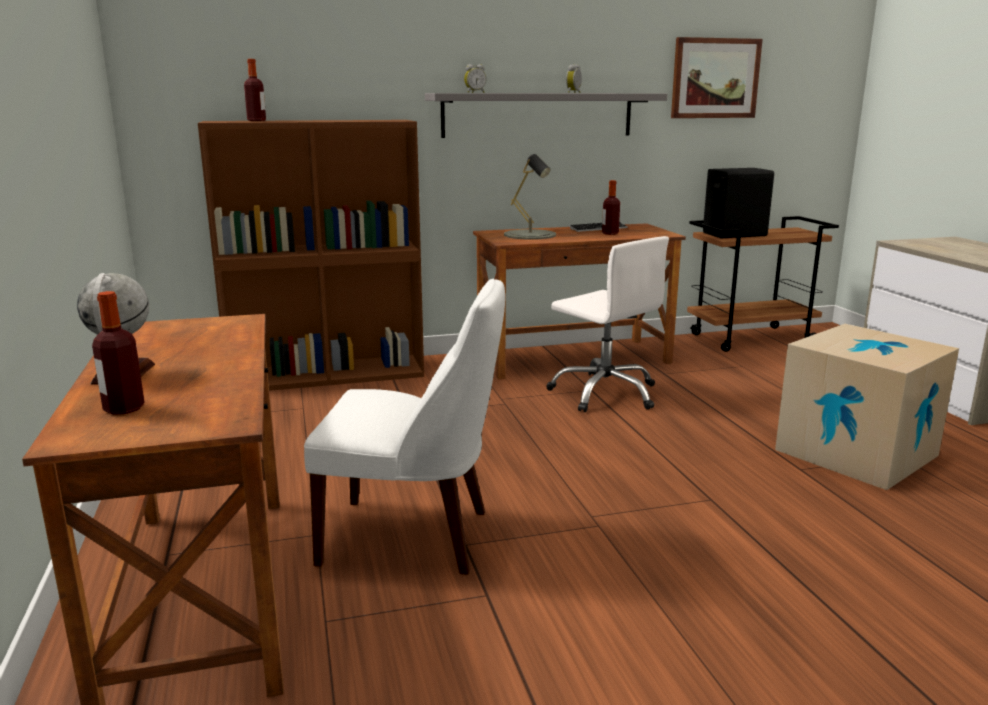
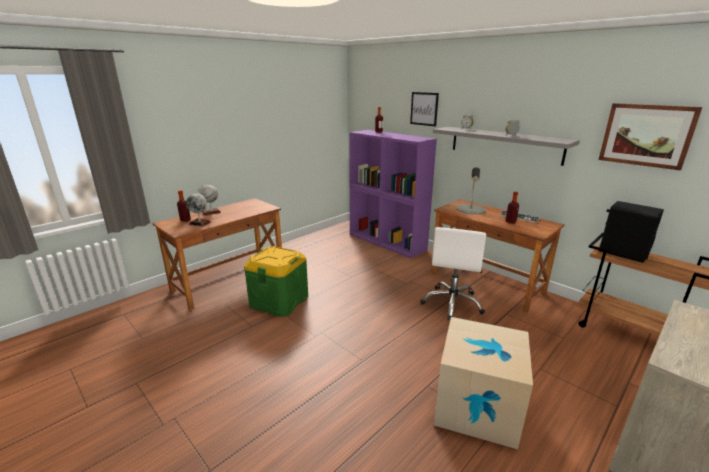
camera: 60 degrees right, 5 degrees up
(197, 393) = (200, 223): none -> globe
(328, 374) = (387, 242): brown bookcase -> purple bookcase
(362, 60) = (424, 109): none -> picture
(414, 537) = (279, 301): white chair -> green storage box

